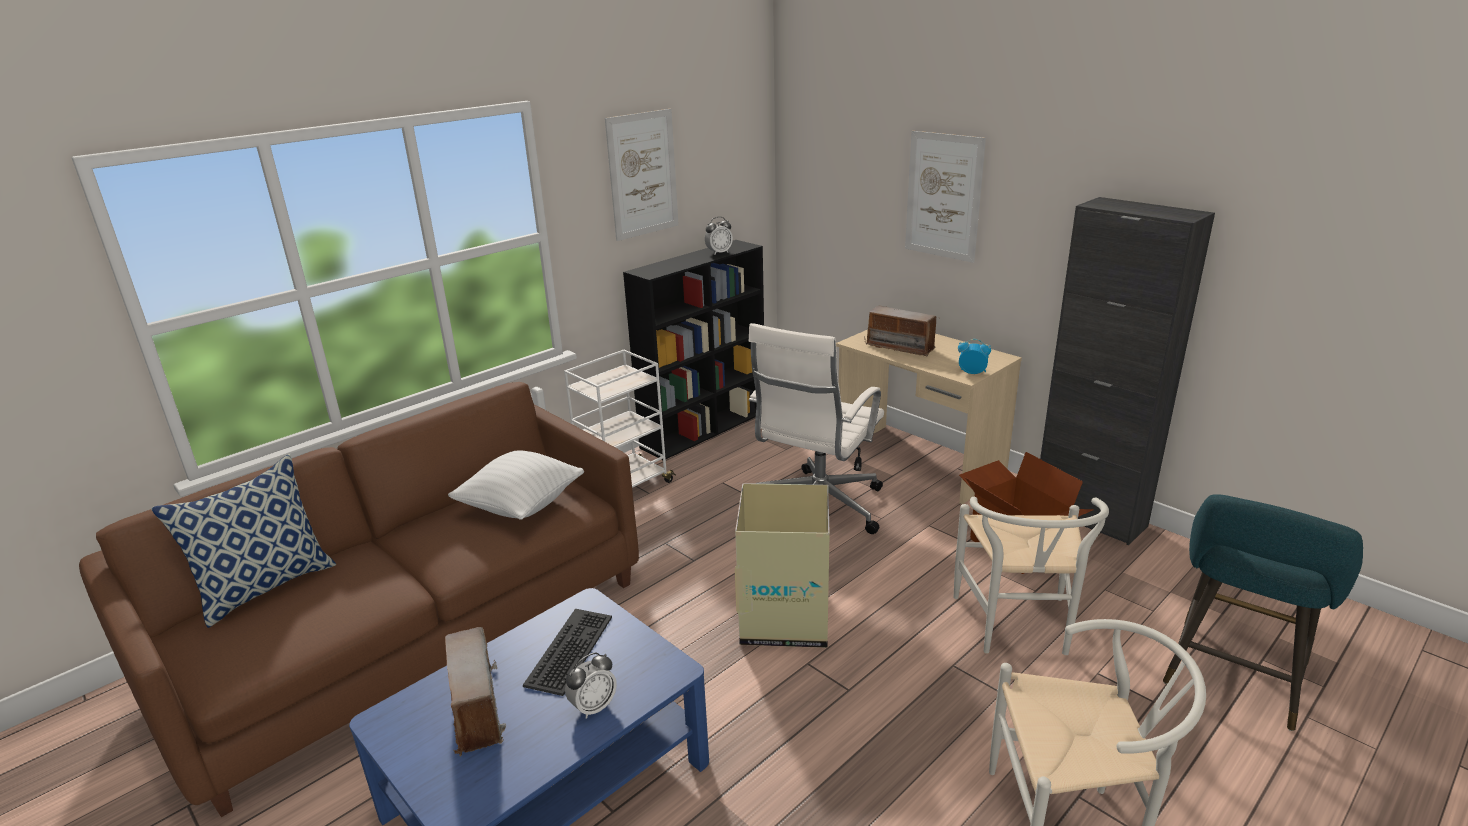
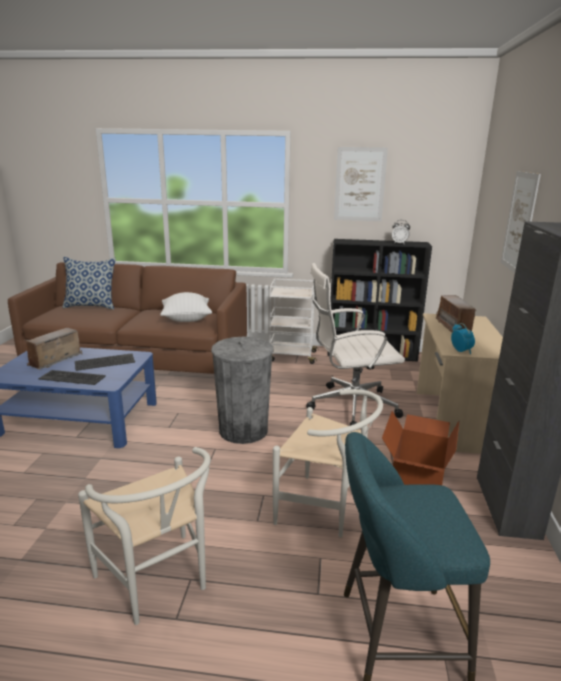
camera: 50 degrees right, 5 degrees down
(593, 707) = (73, 378): alarm clock -> keyboard
(785, 618) = (243, 430): cardboard box -> grey trash can
(1017, 630) = (326, 510): white chair -> white chair turned 120 degrees counterclockwise

